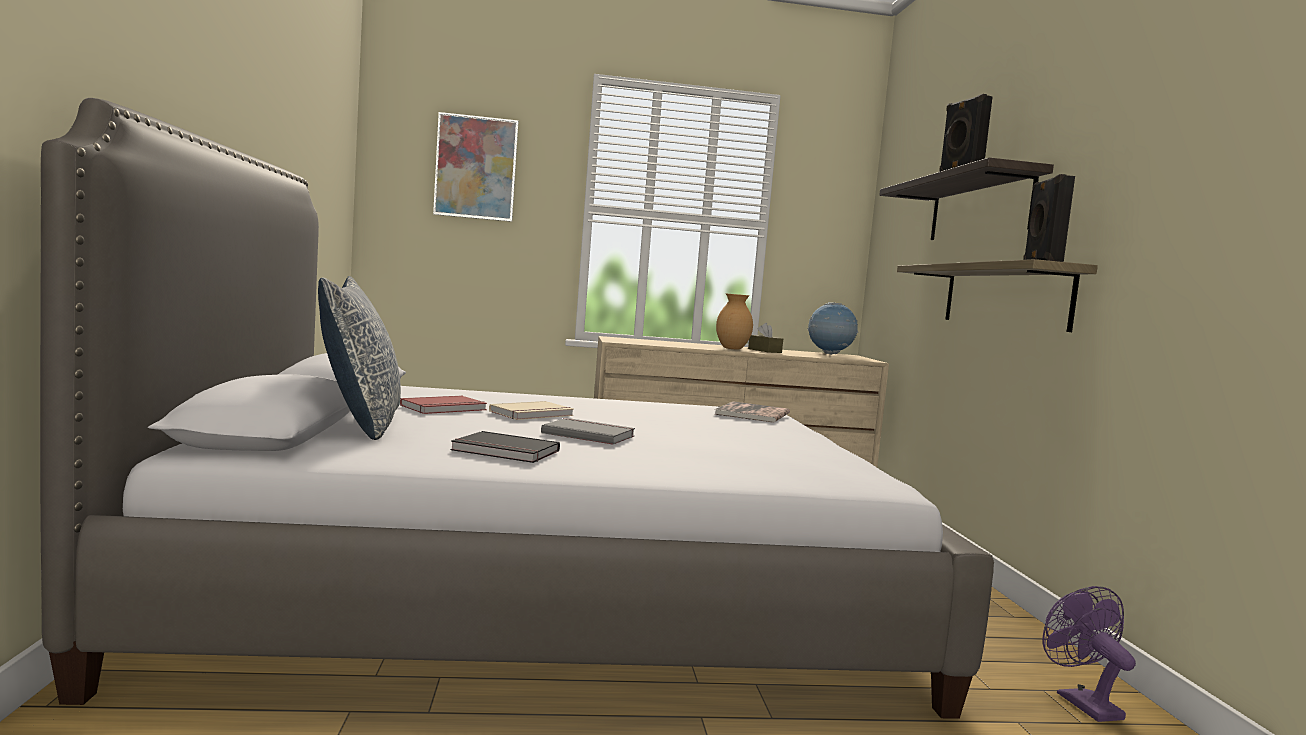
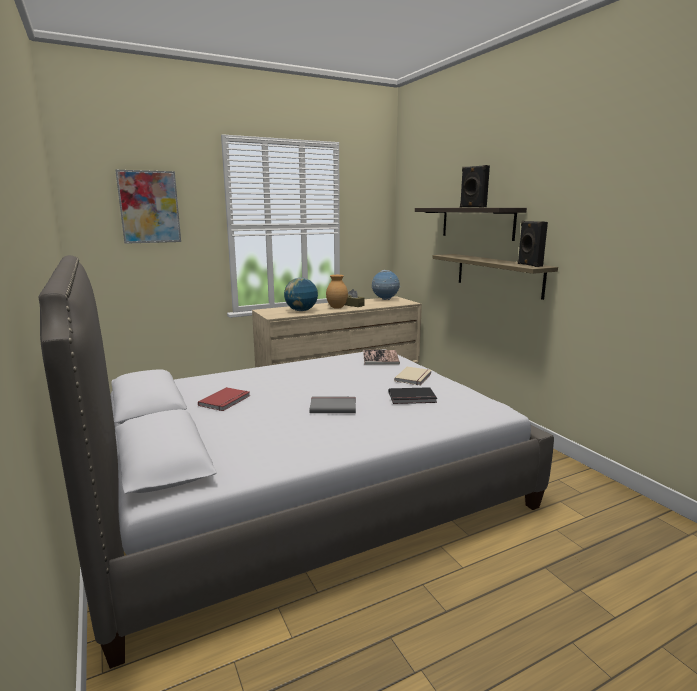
camera: 20 degrees left, 10 degrees up
(360, 423) = (202, 433): pillow -> none
(505, 451) = (313, 438): black book -> black book (412, 398)
(533, 414) = (279, 392): beige book -> beige book (414, 377)
(669, 344) = (301, 311): none -> globe
(1081, 702) = (575, 481): purple fan -> none

